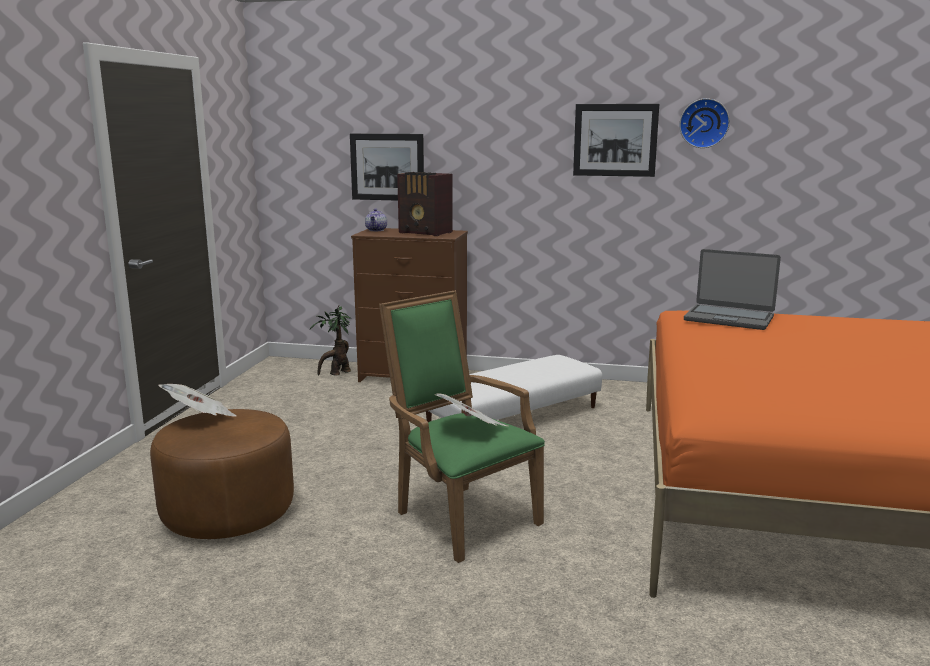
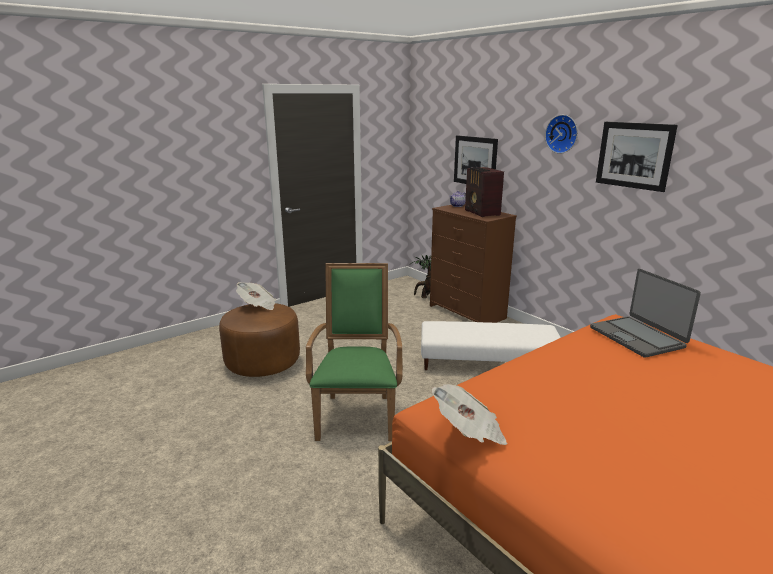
camera: 40 degrees right, 5 degrees up
(471, 428) = (354, 359): newspaper -> newspaper (469, 431)
(704, 123) = (719, 146): wall clock -> wall clock (562, 134)

